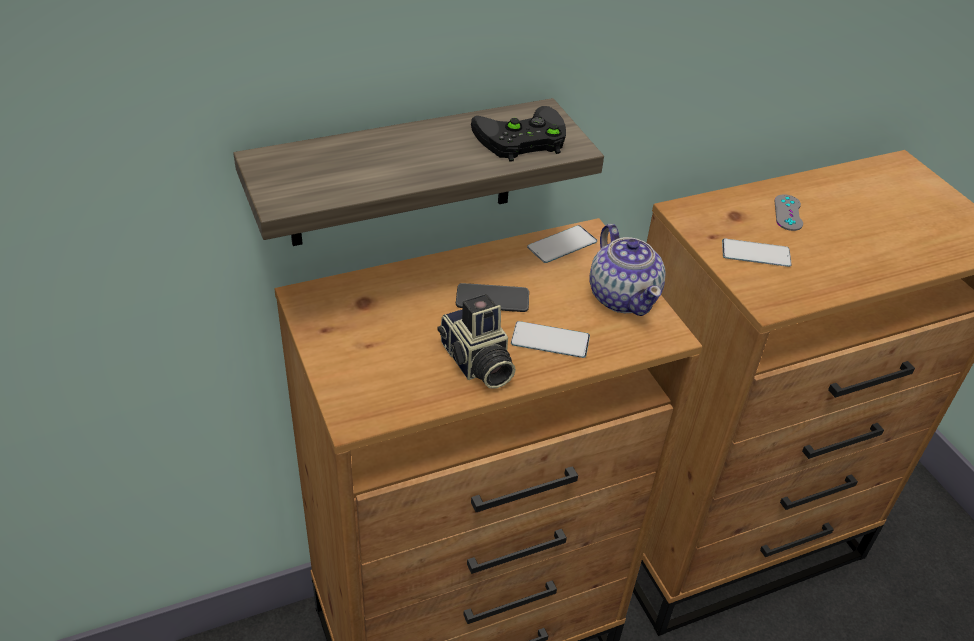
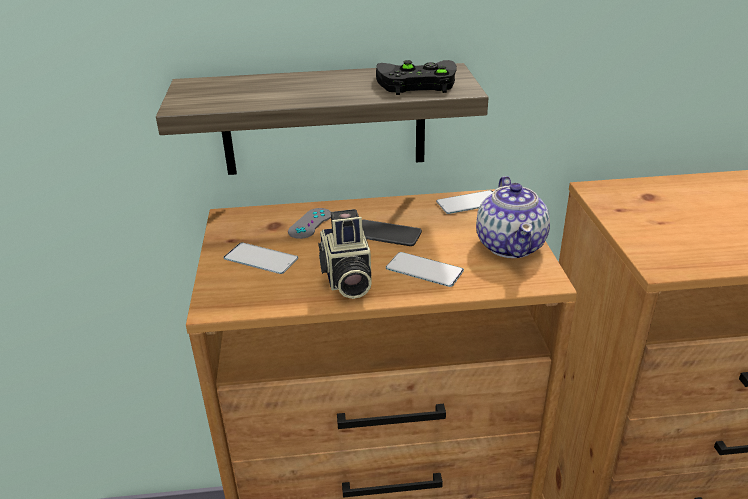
camera: 20 degrees right, 10 degrees down
(755, 253) = (660, 226): phone -> phone (261, 259)
(788, 213) = (705, 199): grey game controller -> grey game controller (310, 223)

